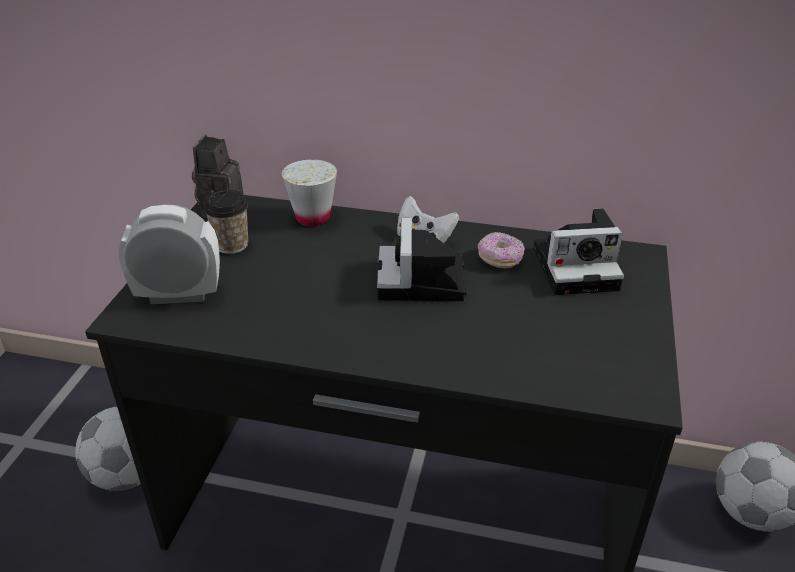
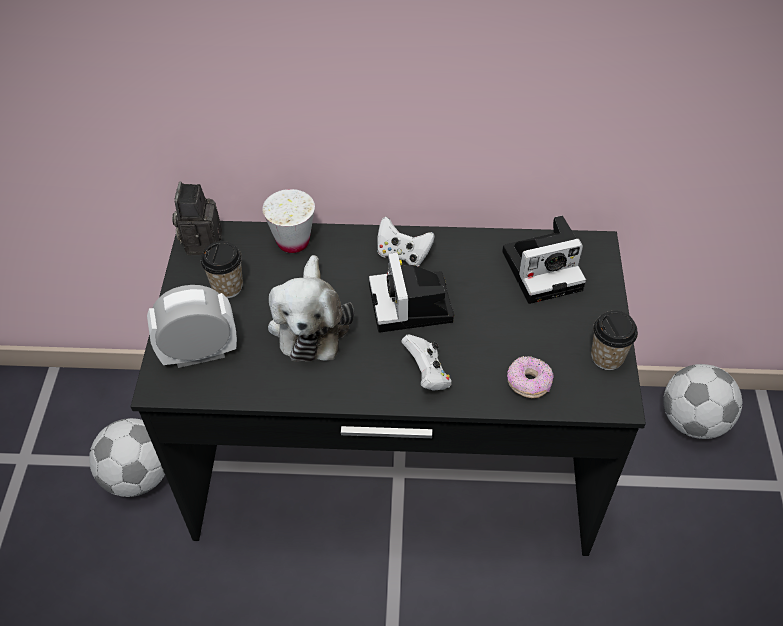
camera: 10 degrees left, 15 degrees up
(306, 283) = (310, 323): none -> plush toy
(421, 344) = (427, 374): none -> white game controller
(500, 259) = (475, 269): donut -> donut (528, 383)
(640, 354) = (607, 357): none -> cup

